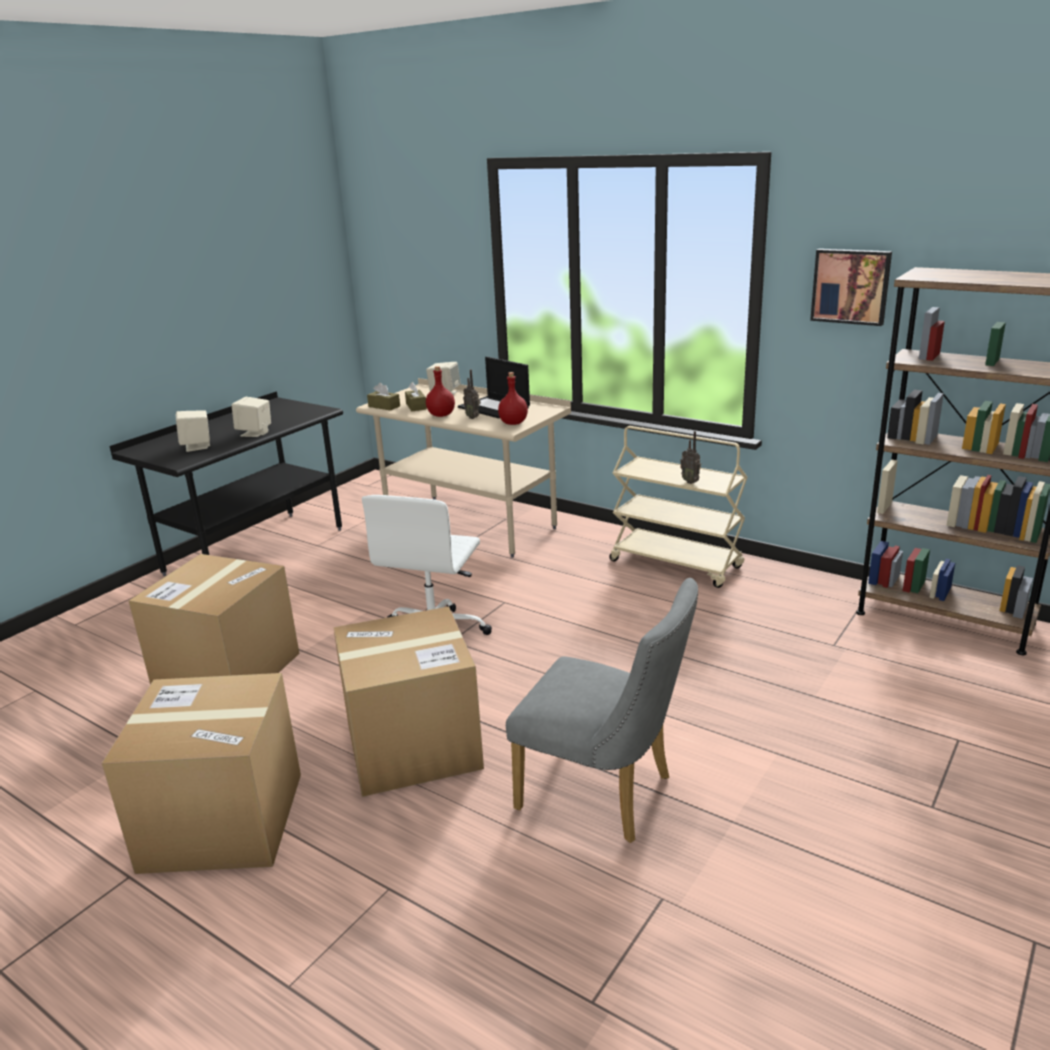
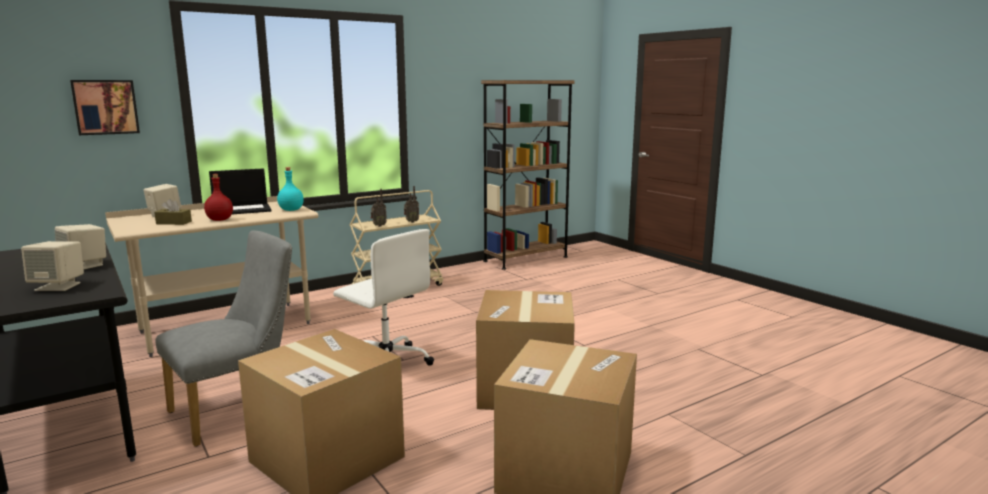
camera: 70 degrees left, 10 degrees down
(384, 406) = (143, 229): brown tissue box -> none
(473, 417) = (250, 215): radio -> radio (378, 226)
(514, 423) = (291, 210): red bottle -> turquoise bottle
(605, 795) = (614, 346): grey chair -> grey chair (238, 410)
(851, 286) = (451, 93): picture -> picture (105, 107)

